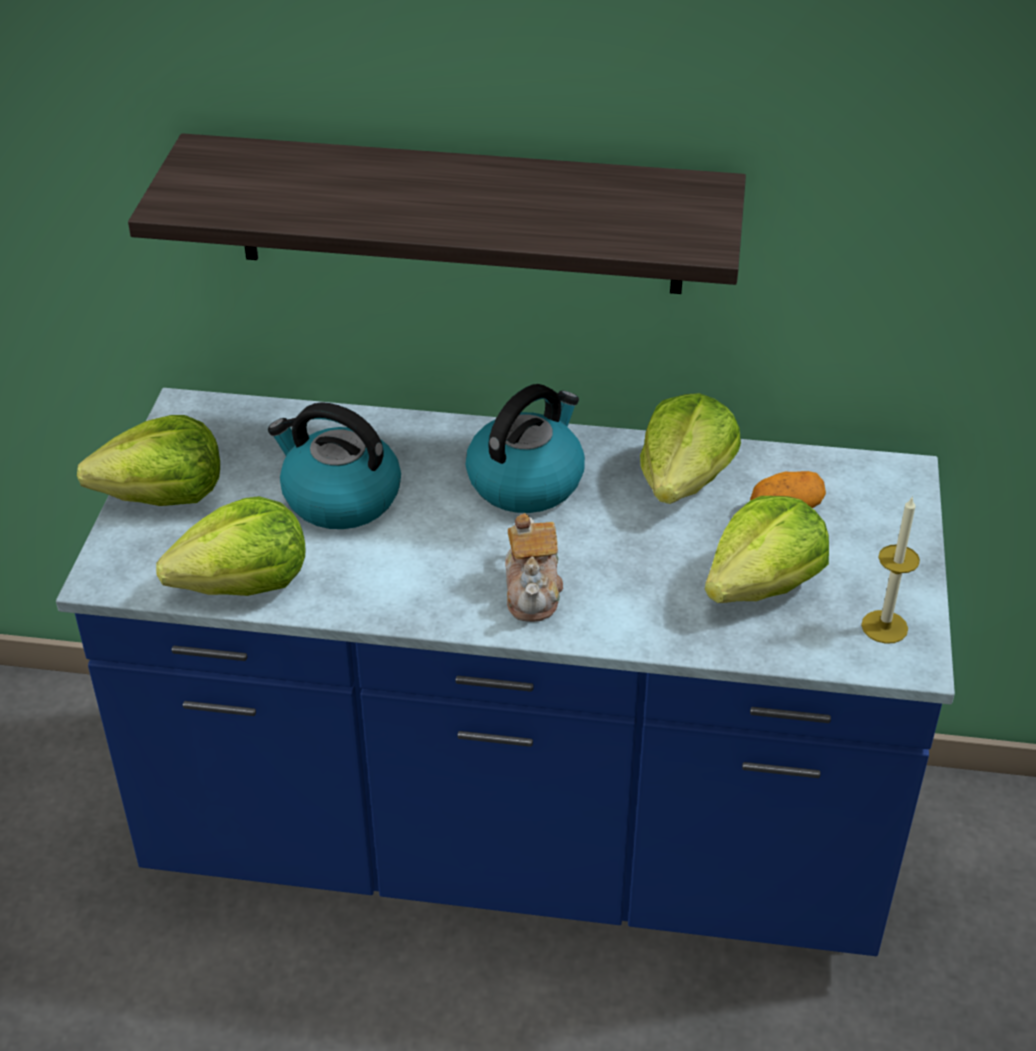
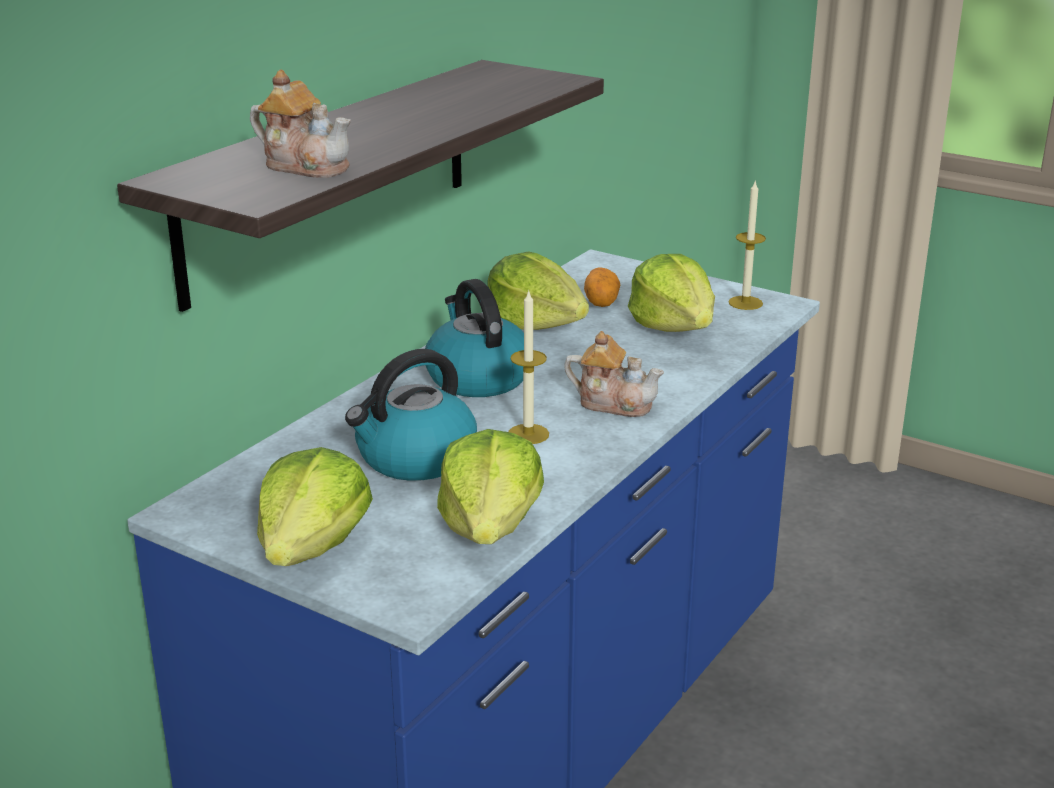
camera: 65 degrees left, 15 degrees down
(276, 197) = (306, 166): none -> teapot
(428, 552) = (528, 434): none -> candle

